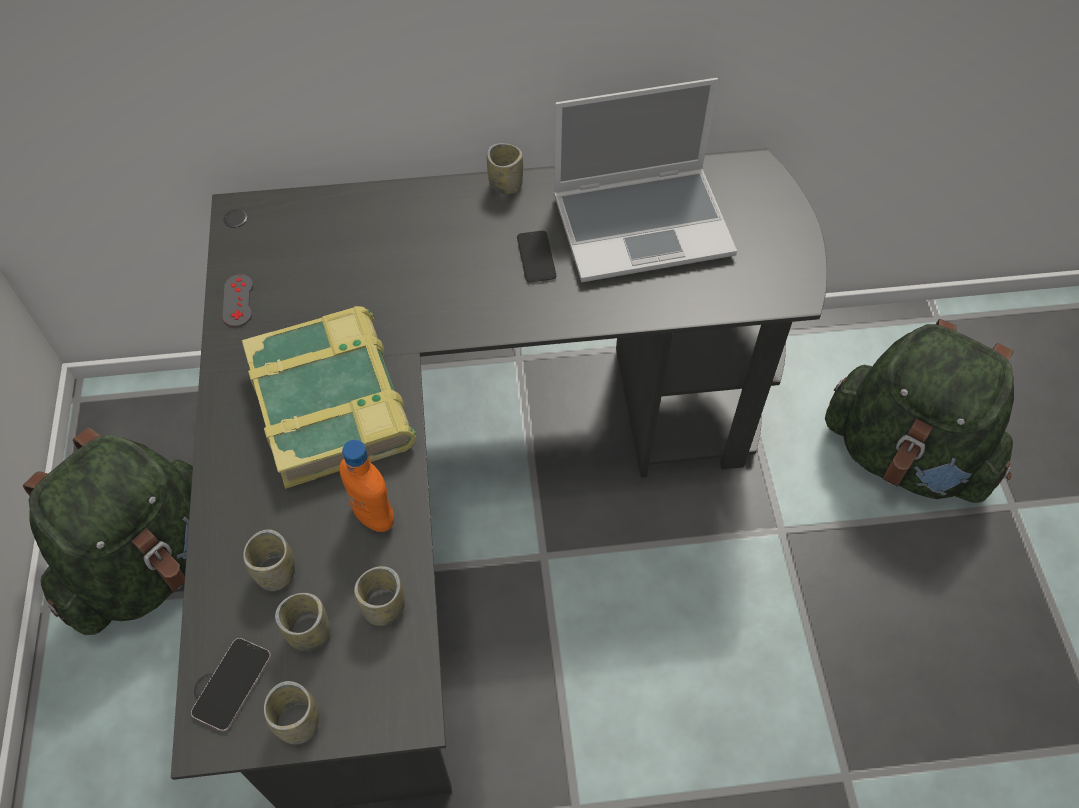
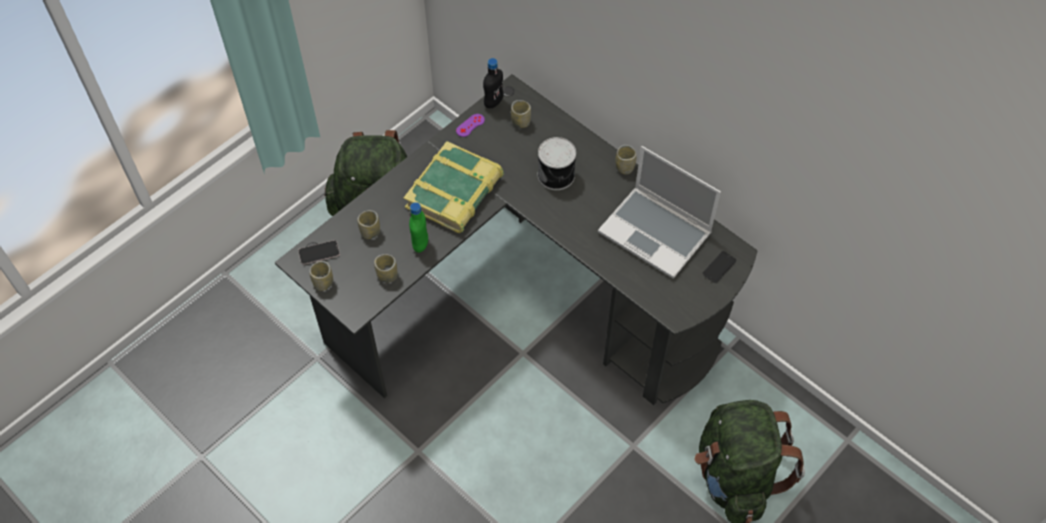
camera: 50 degrees right, 0 degrees up
(234, 246) = (493, 102): none -> black bottle
(238, 300) = (470, 125): grey game controller -> purple game controller
(309, 633) = (357, 260): cup -> cup (521, 122)
(373, 515) = (420, 244): orange bottle -> green bottle
(437, 262) = (557, 175): none -> can
(536, 257) = (596, 207): phone -> phone (719, 267)

